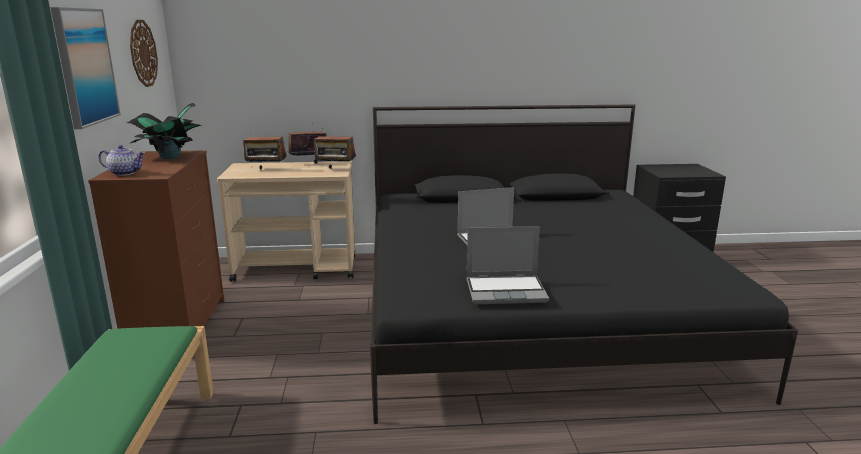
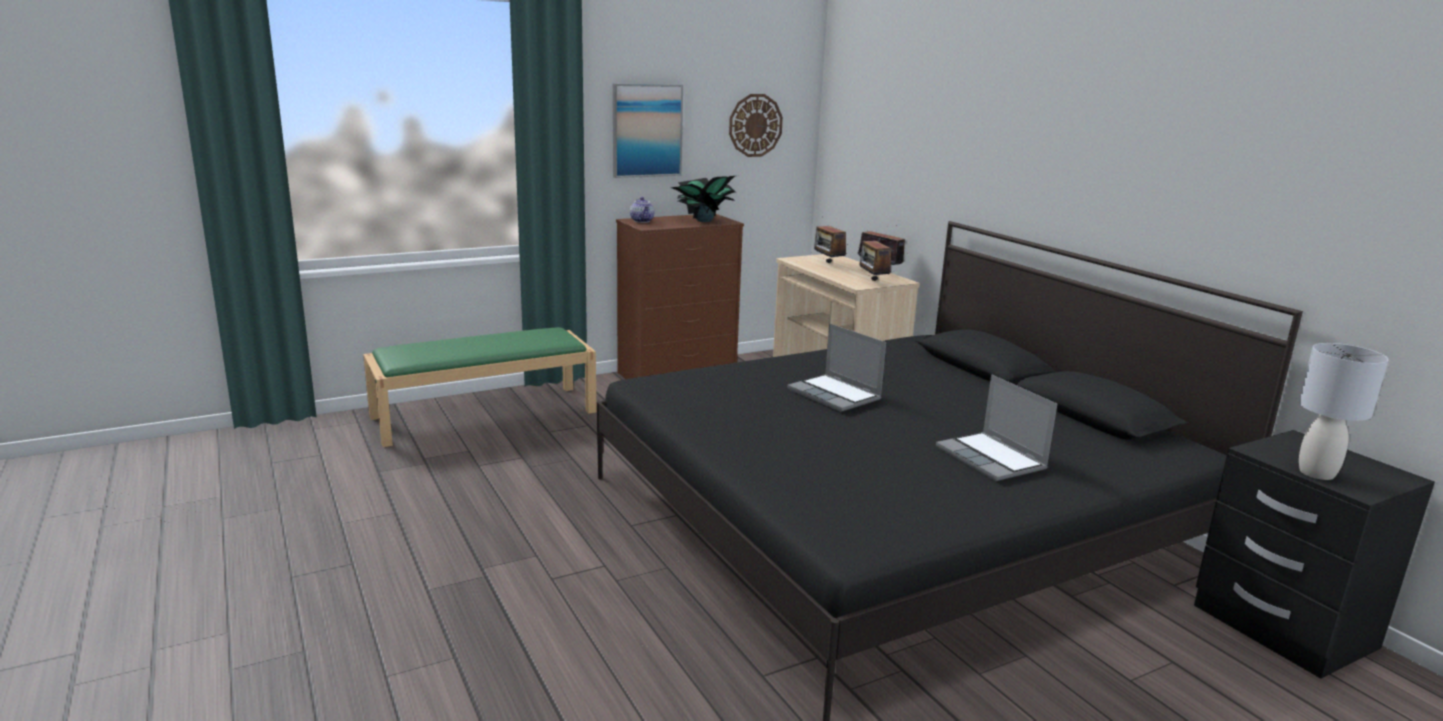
camera: 65 degrees right, 0 degrees up
(506, 291) = (697, 413): laptop -> laptop (992, 459)
(691, 174) = (1316, 473): none -> grey table lamp

